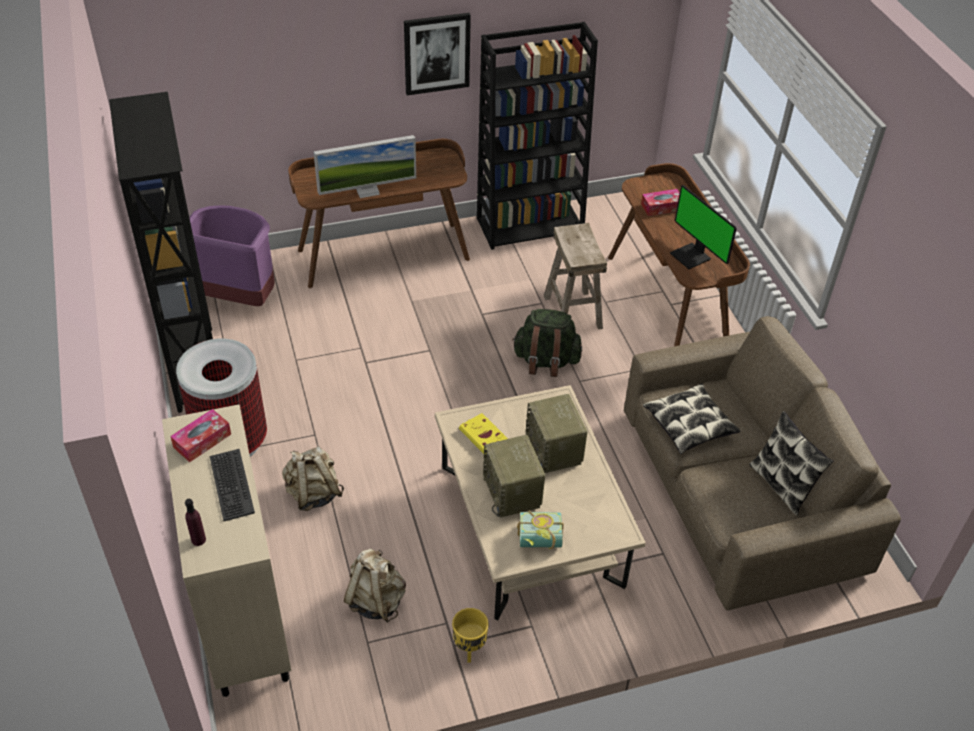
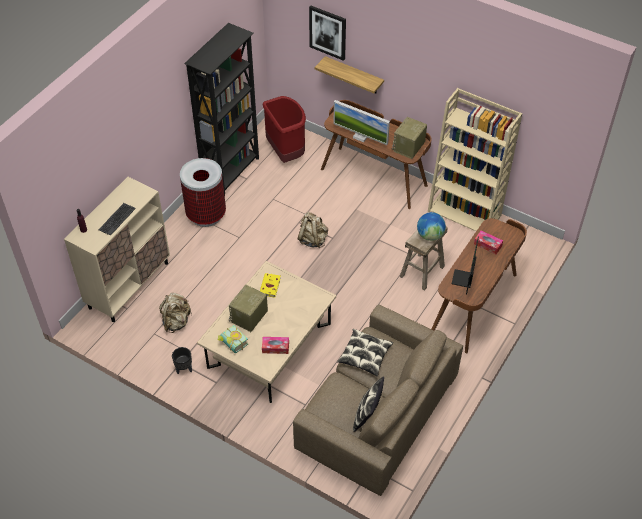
camera: 50 degrees right, 5 degrees up
(202, 441) = (129, 195): tissue box -> tissue box (275, 347)
(238, 297) = (286, 152): purple trash can -> red trash can
(301, 112) = (354, 75): none -> shelf
(313, 493) = (208, 261): beige backpack -> beige backpack (313, 239)
(436, 53) = (431, 84): picture -> picture (328, 32)
(469, 649) = (183, 369): yellow planter -> black planter
(530, 225) = (465, 213): black bookcase -> beige bookcase
(546, 361) = (375, 284): green backpack -> none
(554, 450) = (289, 315): radio -> radio (409, 147)
(584, 243) = (430, 235): none -> globe

